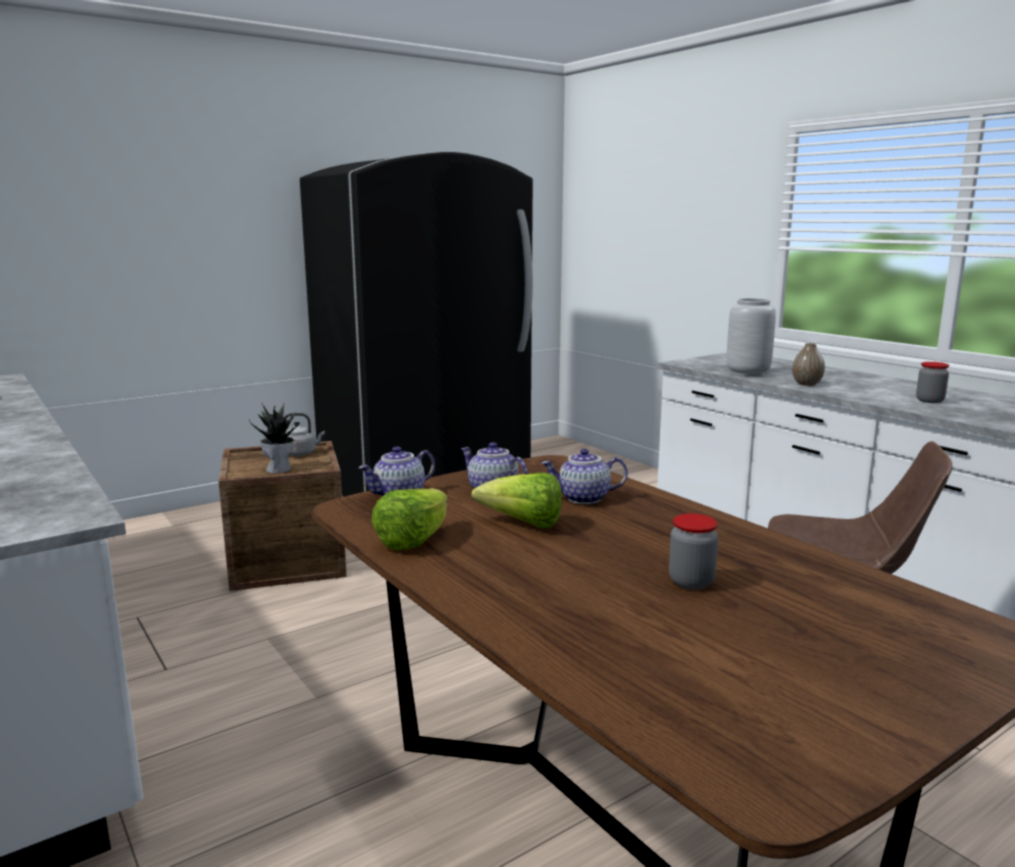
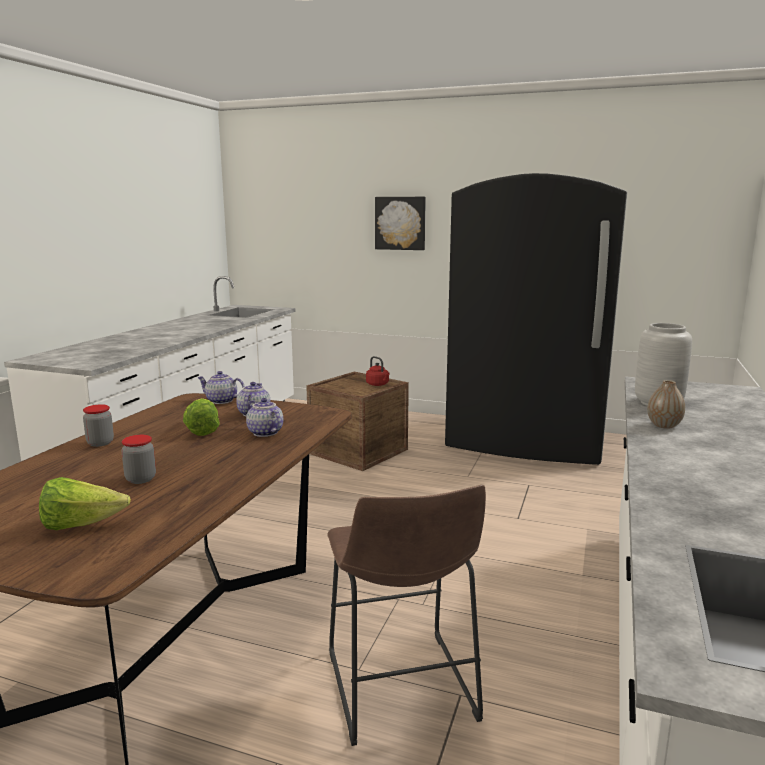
camera: 55 degrees right, 0 degrees up
(188, 218) = (400, 223): none -> picture
(279, 469) = (346, 389): potted plant -> none
(301, 453) = (378, 384): grey kettle -> red kettle
(413, 540) = (155, 418): lettuce -> lettuce (81, 525)
(929, 401) = (711, 476): jar -> jar (100, 443)

